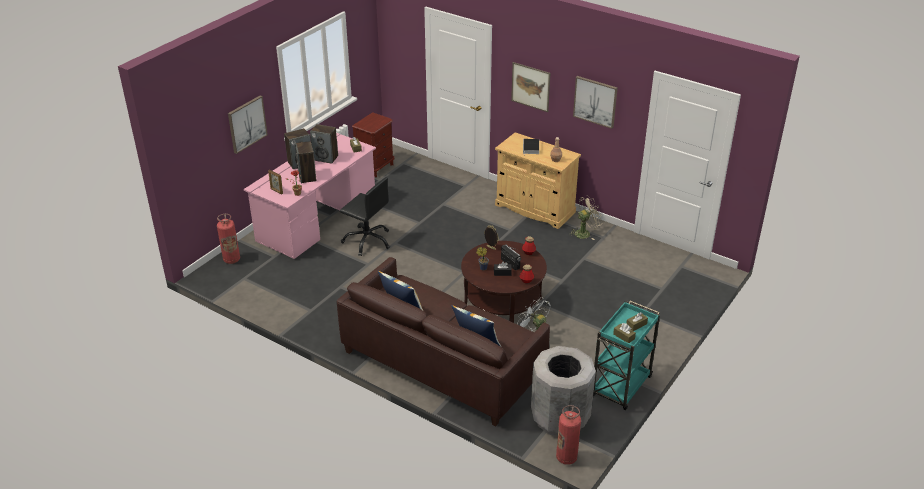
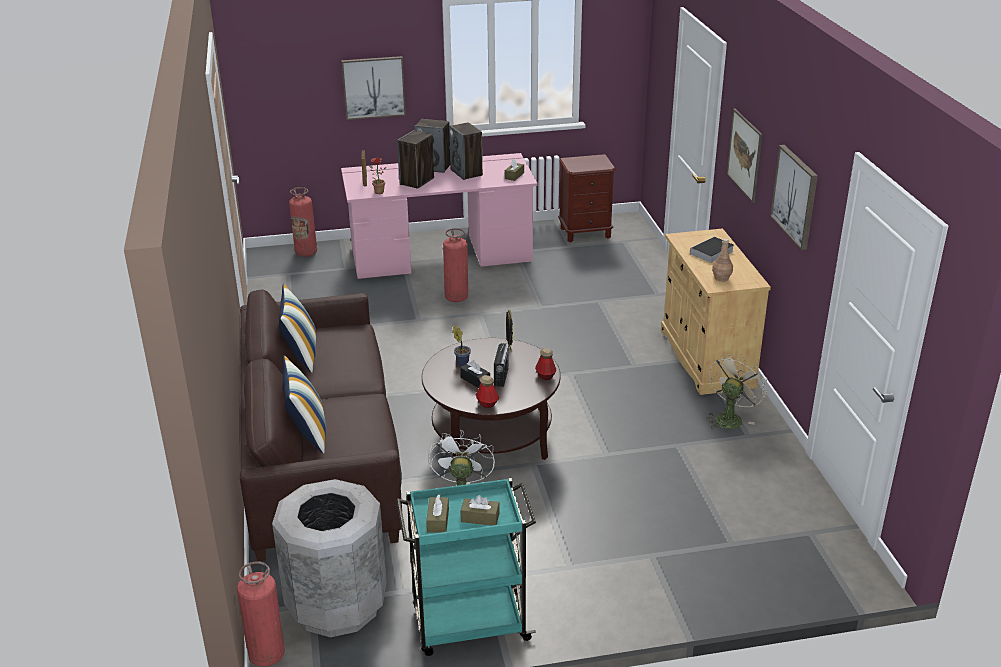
camera: 45 degrees right, 5 degrees down
(367, 240) = (456, 297): black office chair -> fire extinguisher
(585, 233) = (730, 417): beige fan -> beige fan turned 75 degrees counterclockwise

